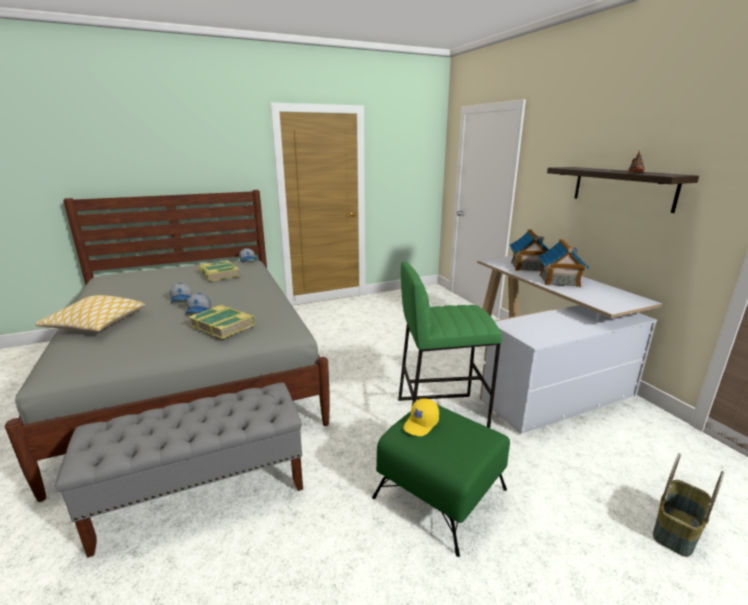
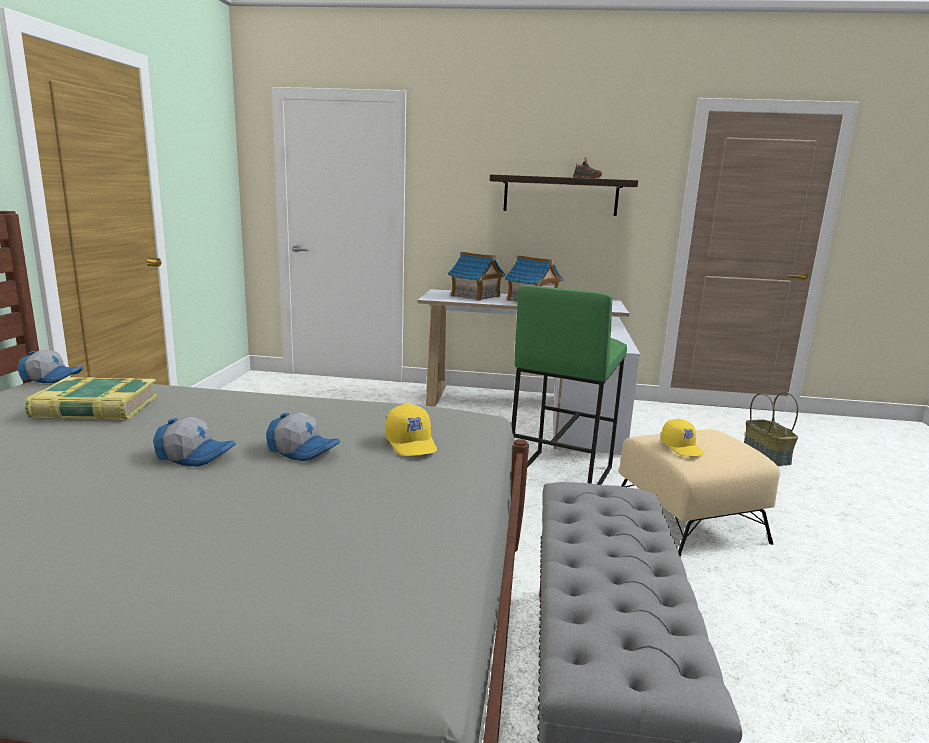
camera: 60 degrees left, 5 degrees down
(97, 324) = (178, 562): pillow -> none
(223, 326) = (412, 444): book -> yellow cap
(440, 494) = (688, 523): green ottoman -> beige ottoman

